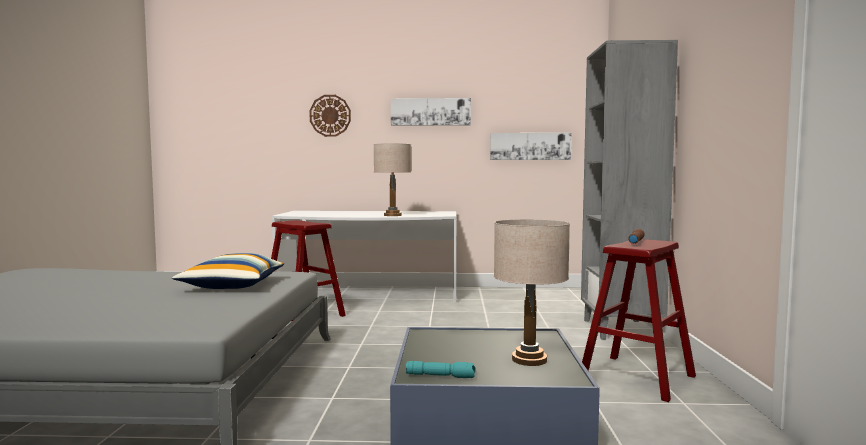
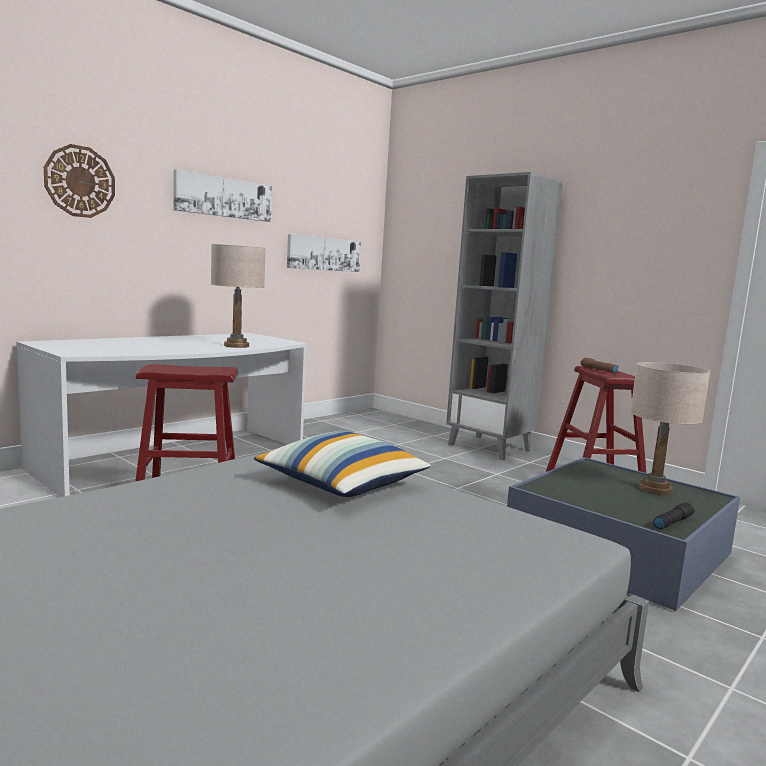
camera: 50 degrees left, 5 degrees up
(441, 376) = (672, 522): turquoise flashlight -> black flashlight

